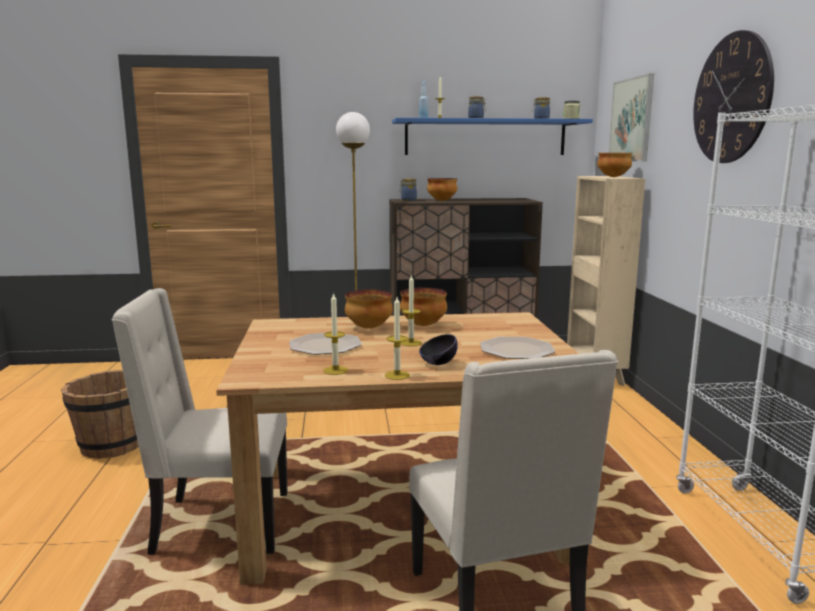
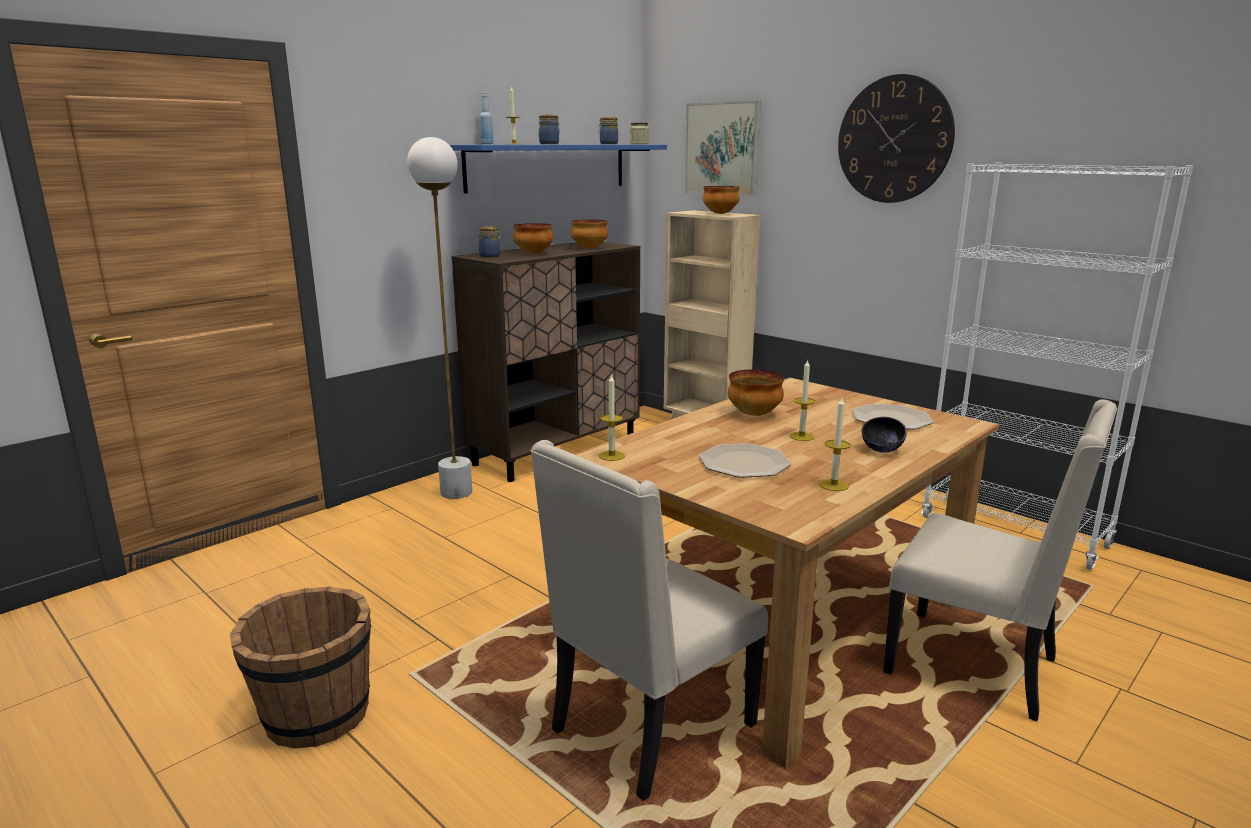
camera: 40 degrees left, 5 degrees up
(368, 328) = (718, 431): bowl -> bowl (589, 248)
(397, 375) = (889, 472): candle -> candle (611, 456)

